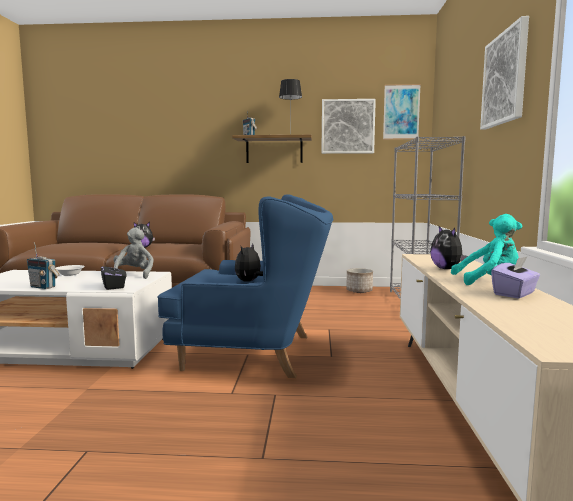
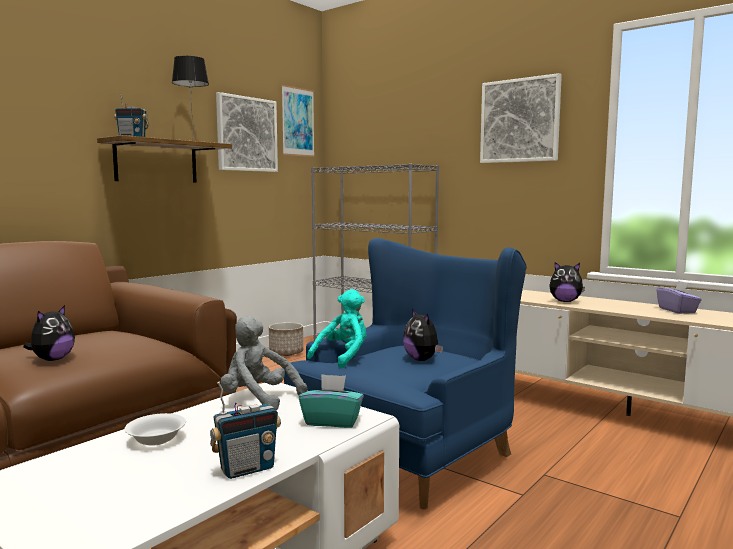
camera: 55 degrees left, 0 degrees up
(114, 286) = (332, 421): black tissue box -> turquoise tissue box
(489, 281) = (625, 305): turquoise plush toy -> turquoise plush toy (343, 357)

